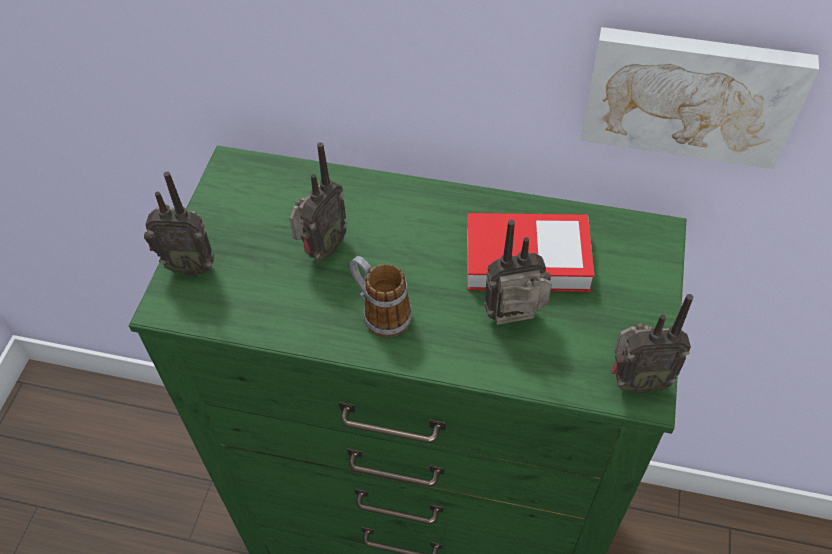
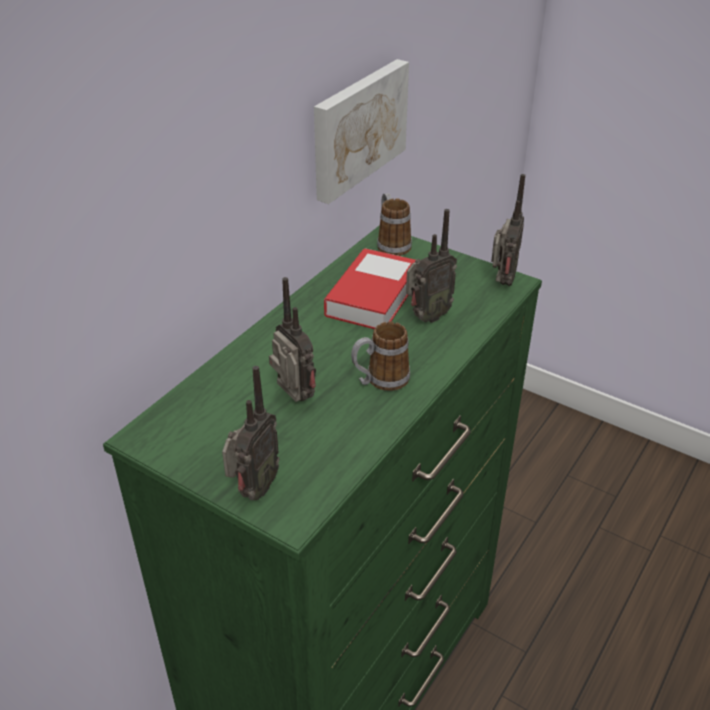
camera: 70 degrees left, 15 degrees down
(515, 321) = (426, 317): radio -> radio turned 135 degrees counterclockwise
(648, 242) = (391, 244): none -> mug

